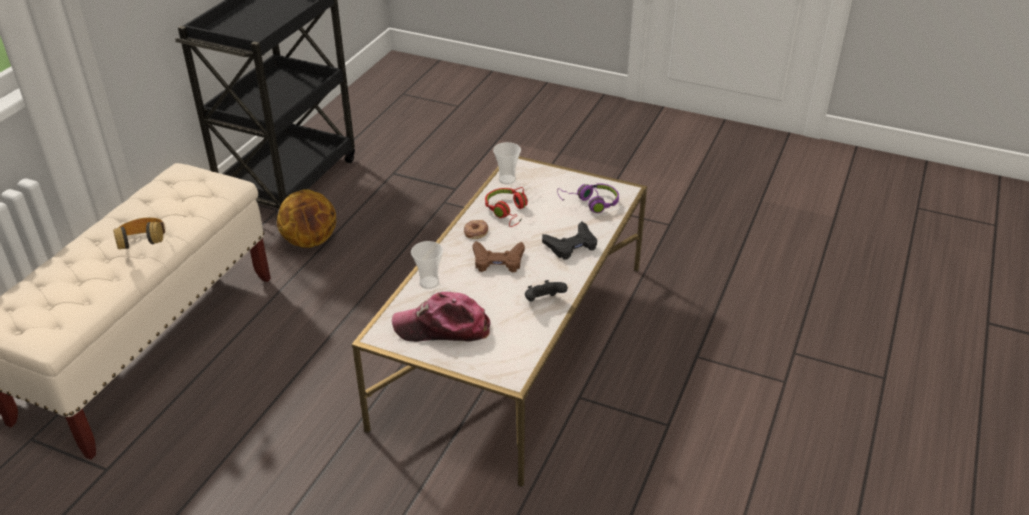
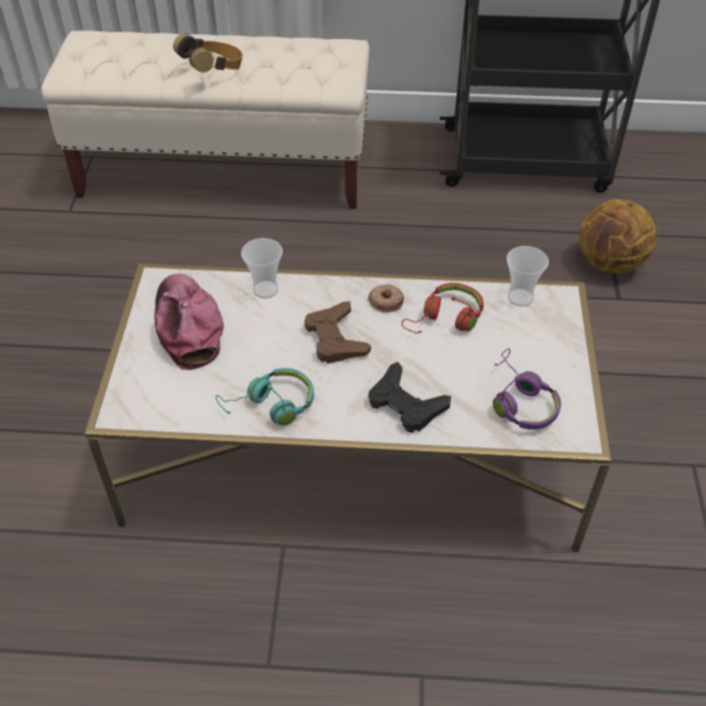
camera: 70 degrees right, 10 degrees up
(311, 241) = (434, 214): basketball -> basketball (610, 263)
(543, 301) = (271, 405): black game controller -> turquoise headphones

